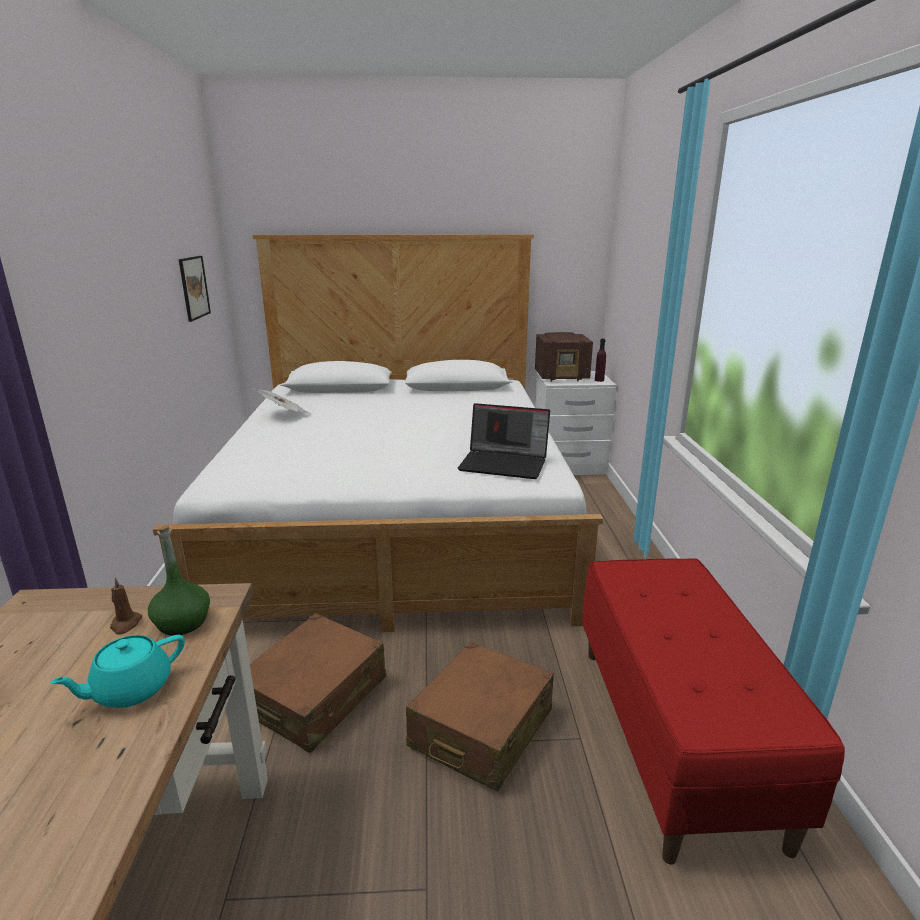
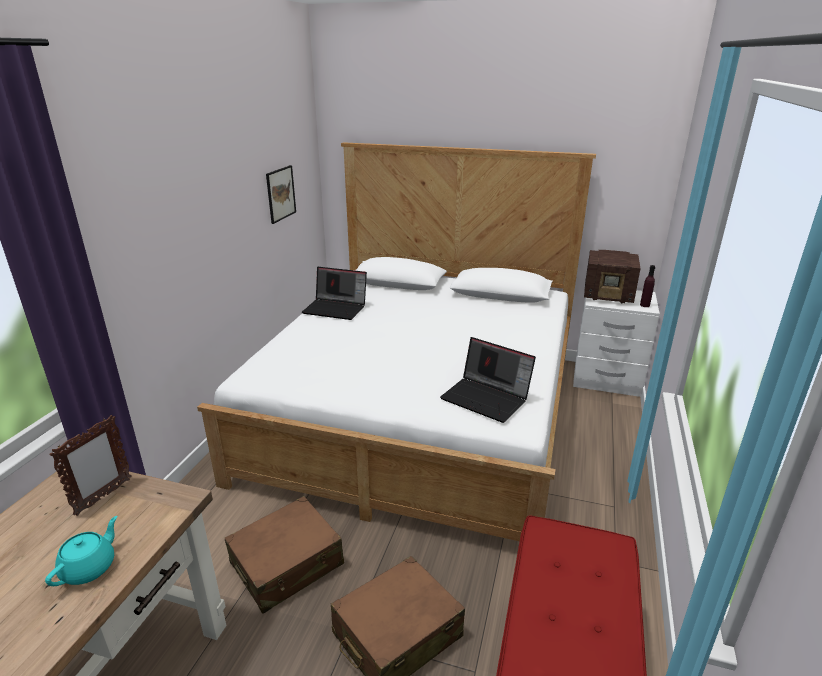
camera: 20 degrees right, 5 degrees up
(98, 617) = (103, 497): none -> picture frame
(125, 624) = (115, 508): brown candle -> none
(131, 689) = (90, 568): turquoise teapot -> turquoise teapot turned 135 degrees clockwise
(182, 623) = (148, 517): green bottle -> none
(284, 415) = (336, 308): newspaper -> laptop

